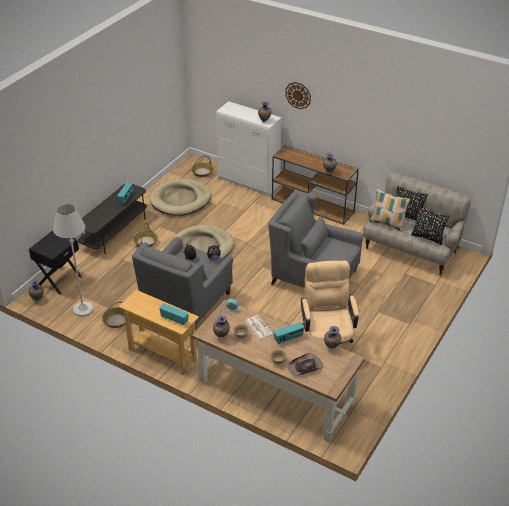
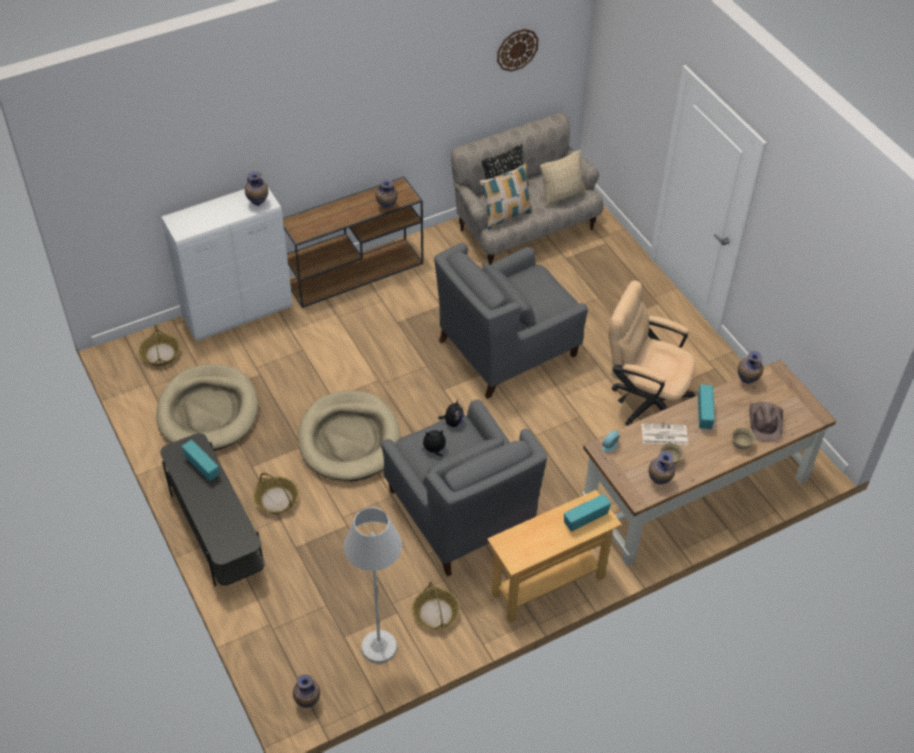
camera: 60 degrees left, 10 degrees up
(59, 280) = (281, 653): black nightstand -> none
(298, 95) = (286, 132): wall clock -> wall clock (517, 49)
(427, 237) = (561, 195): black pillow -> beige pillow

